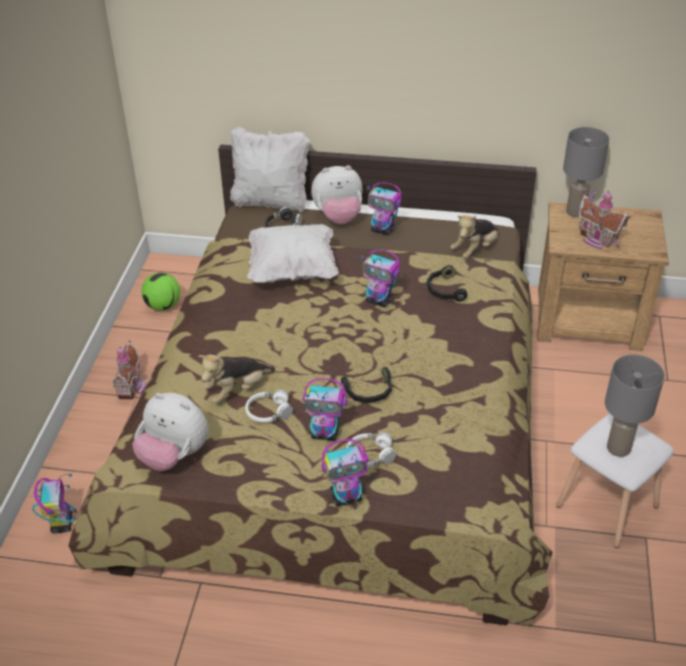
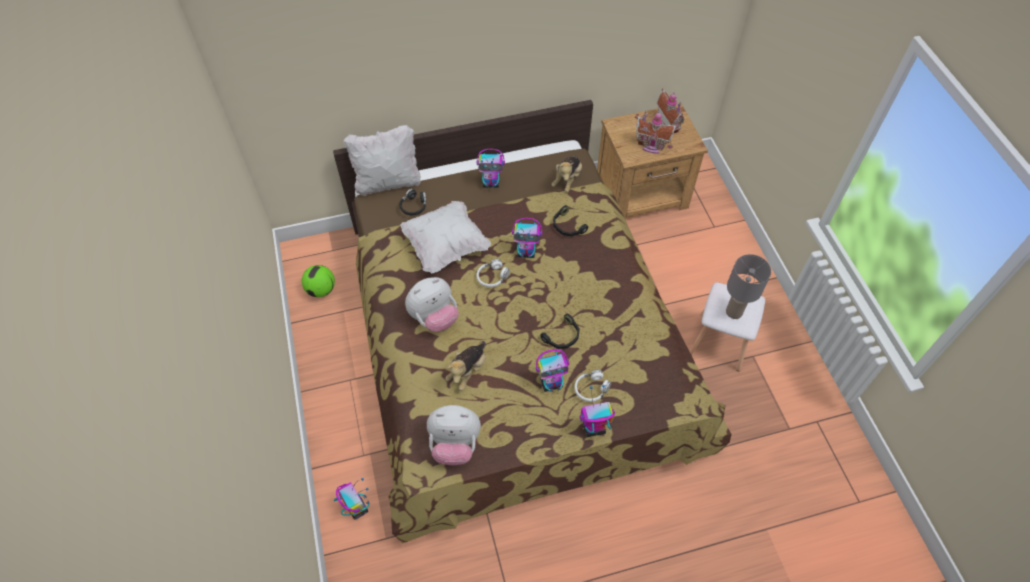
camera: 25 degrees left, 15 degrees up
(132, 387) = (341, 372): toy house -> toy house (669, 124)
(268, 412) = (501, 381): white headphones -> white headphones (492, 277)
(338, 217) = (450, 181): plush toy -> plush toy (434, 317)
(346, 496) = (593, 428): toy robot -> toy robot turned 150 degrees counterclockwise
(575, 212) = (624, 124): grey table lamp -> none

